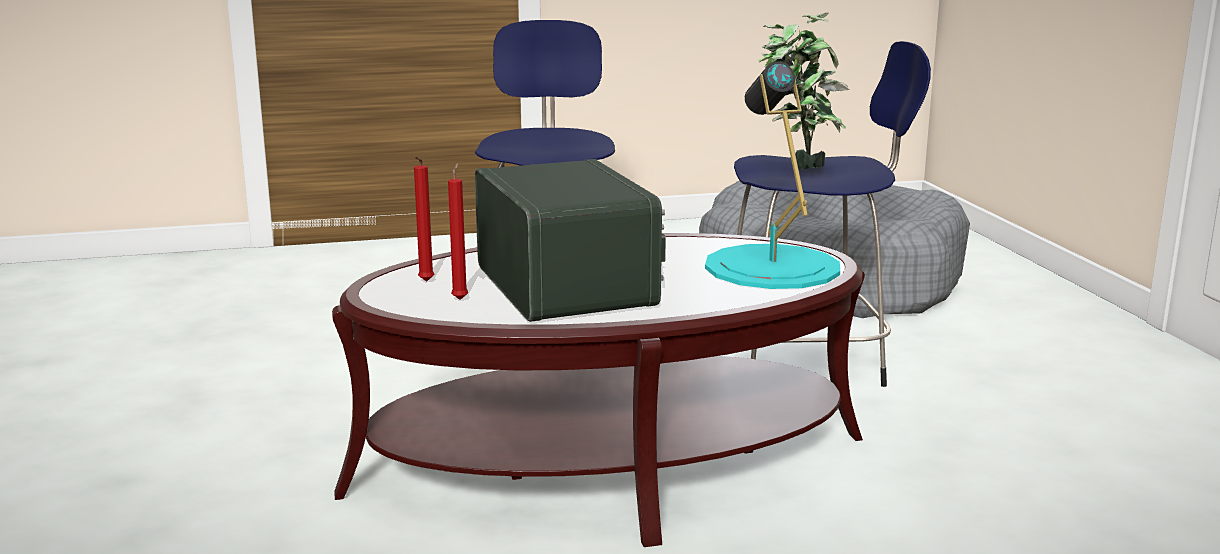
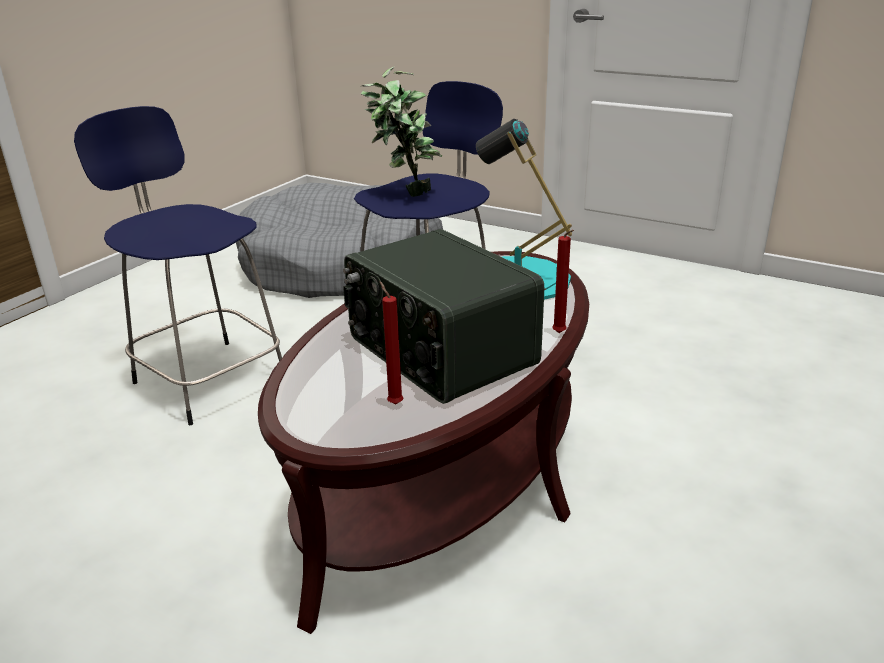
camera: 45 degrees left, 10 degrees up
(425, 282) = (330, 401): red candle -> red candle (560, 334)
(568, 285) = (439, 352): radio -> radio turned 150 degrees counterclockwise

